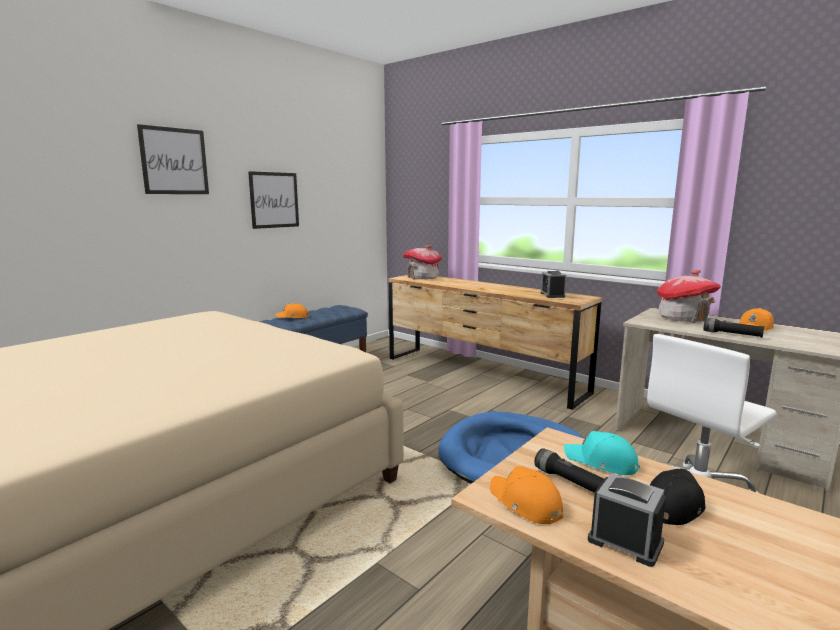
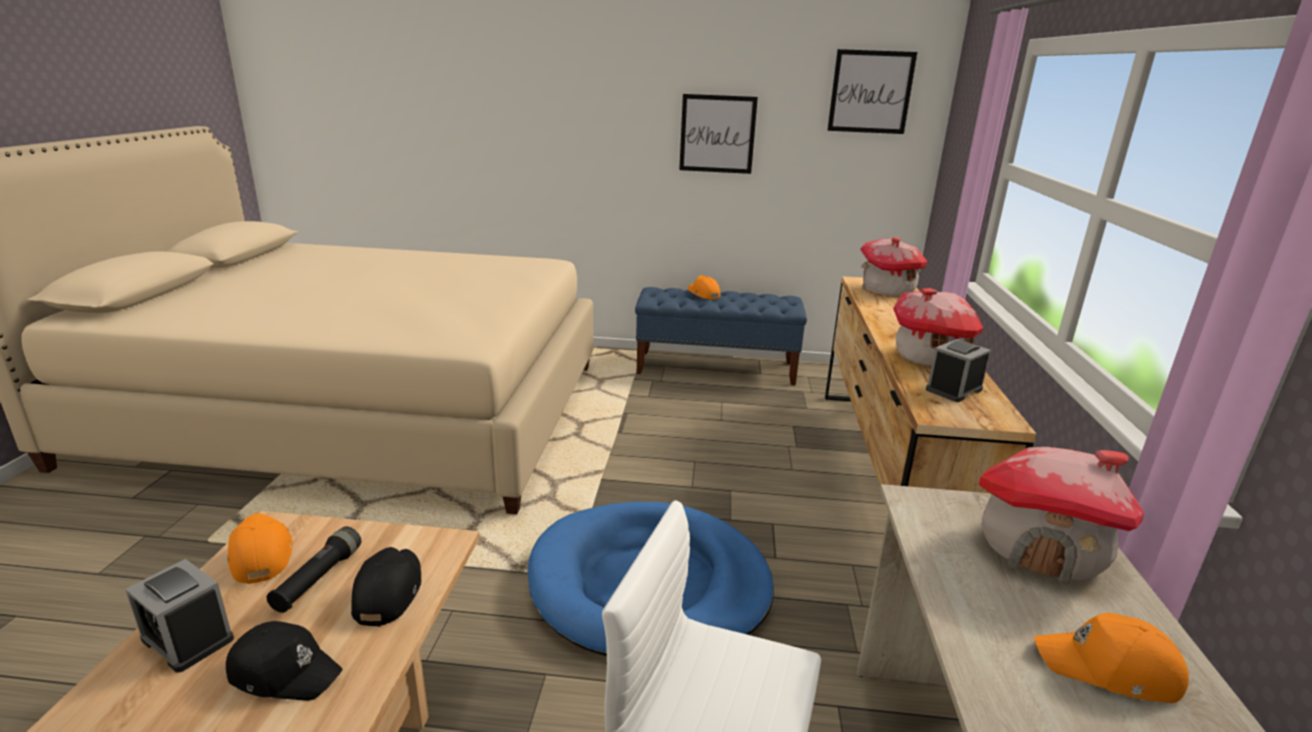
camera: 55 degrees right, 10 degrees up
(174, 161) = (589, 81): picture -> picture (870, 92)
(514, 290) = (930, 357): none -> toy house
(525, 503) = (260, 555): orange cap -> orange cap turned 45 degrees counterclockwise
(601, 462) = (388, 592): turquoise cap -> black cap
(625, 541) = (188, 639): alarm clock -> alarm clock turned 120 degrees clockwise
(732, 334) = (977, 628): black flashlight -> none

